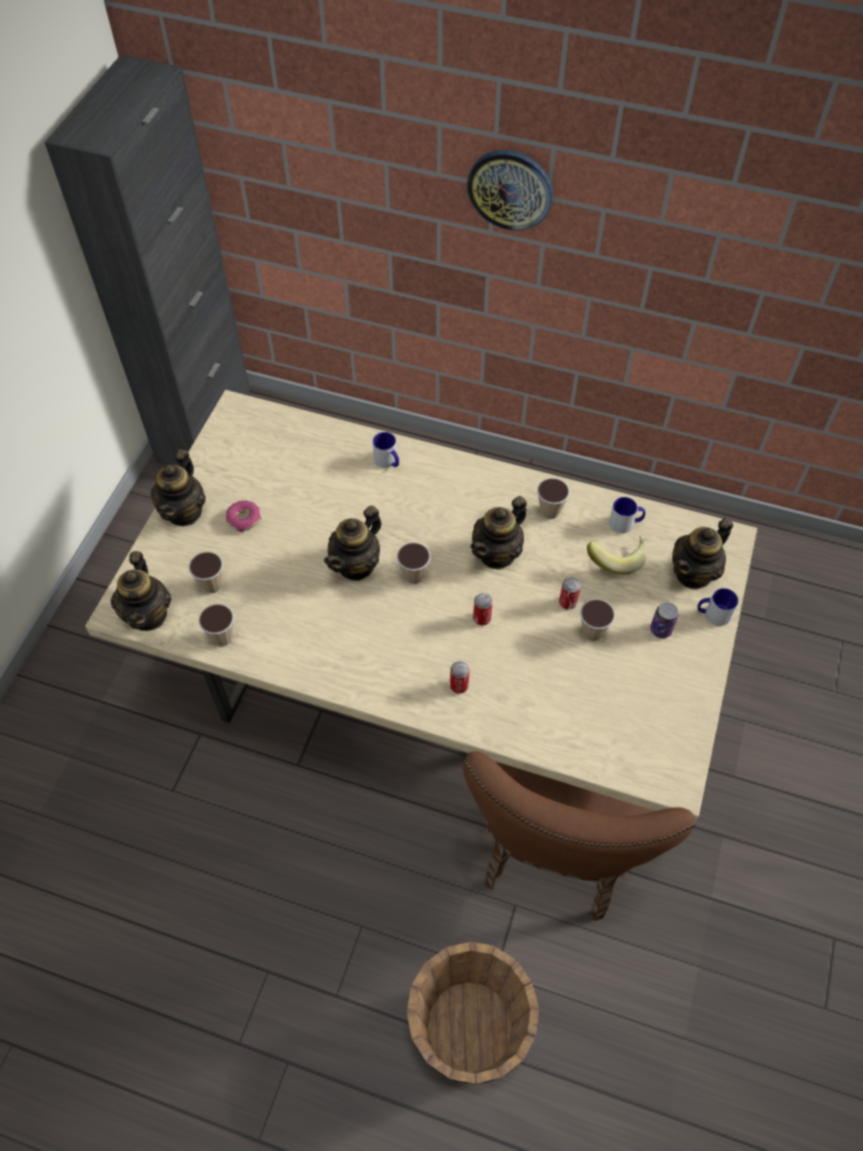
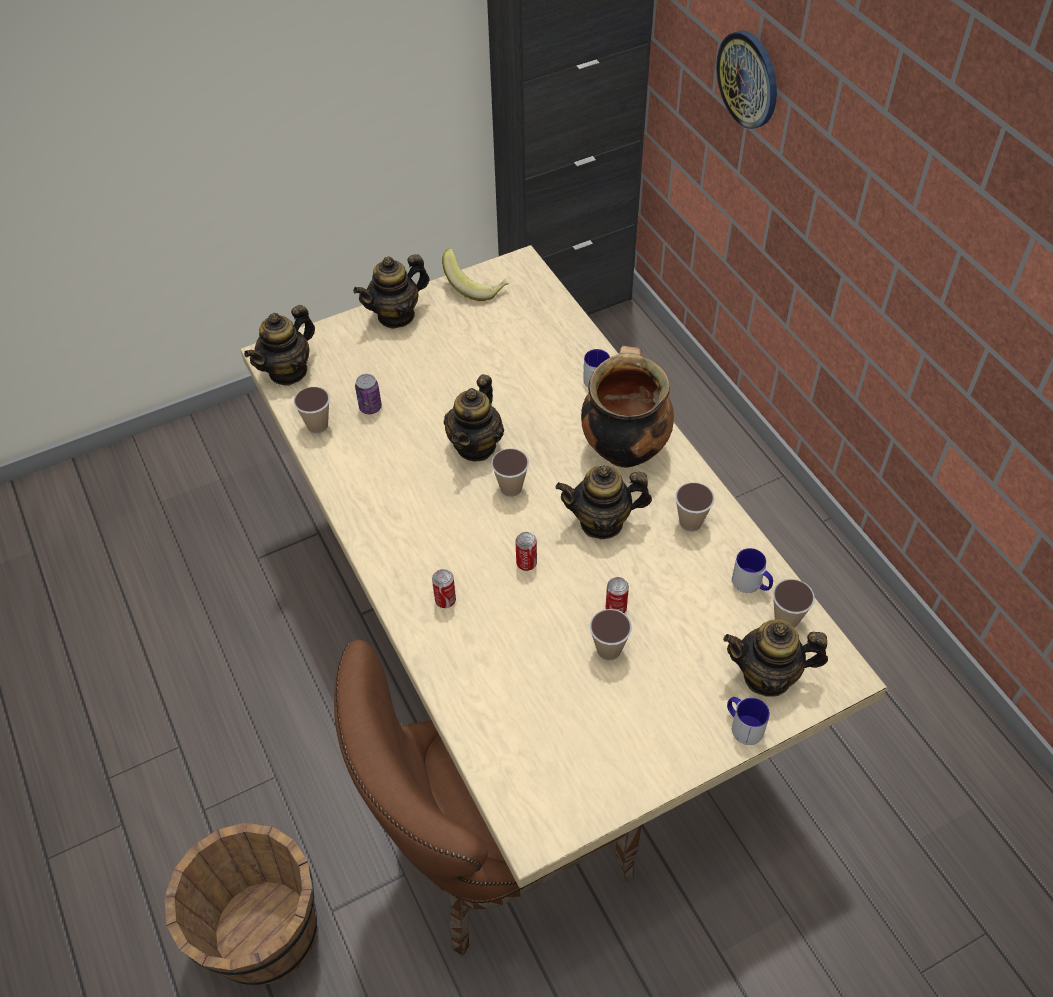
camera: 45 degrees right, 5 degrees down
(212, 585) = (354, 382): cup -> cup (786, 619)
(244, 519) = (432, 351): donut -> none
(356, 564) = (476, 445): teapot -> teapot turned 60 degrees counterclockwise
(455, 493) = (623, 448): none -> cooking pot
(510, 189) = (880, 181): wall clock -> wall clock (748, 79)
(616, 558) = (705, 606): banana -> banana (476, 286)
(661, 629) = (675, 698): can -> can (370, 407)

